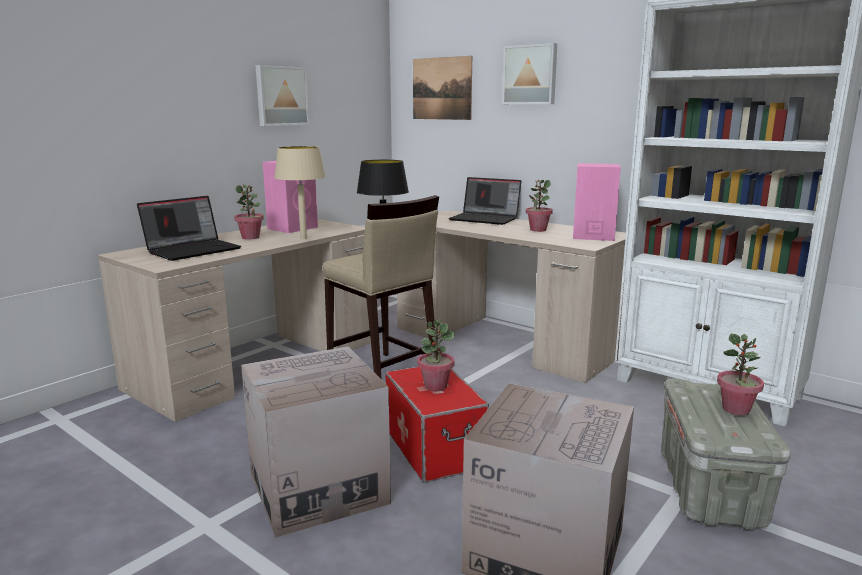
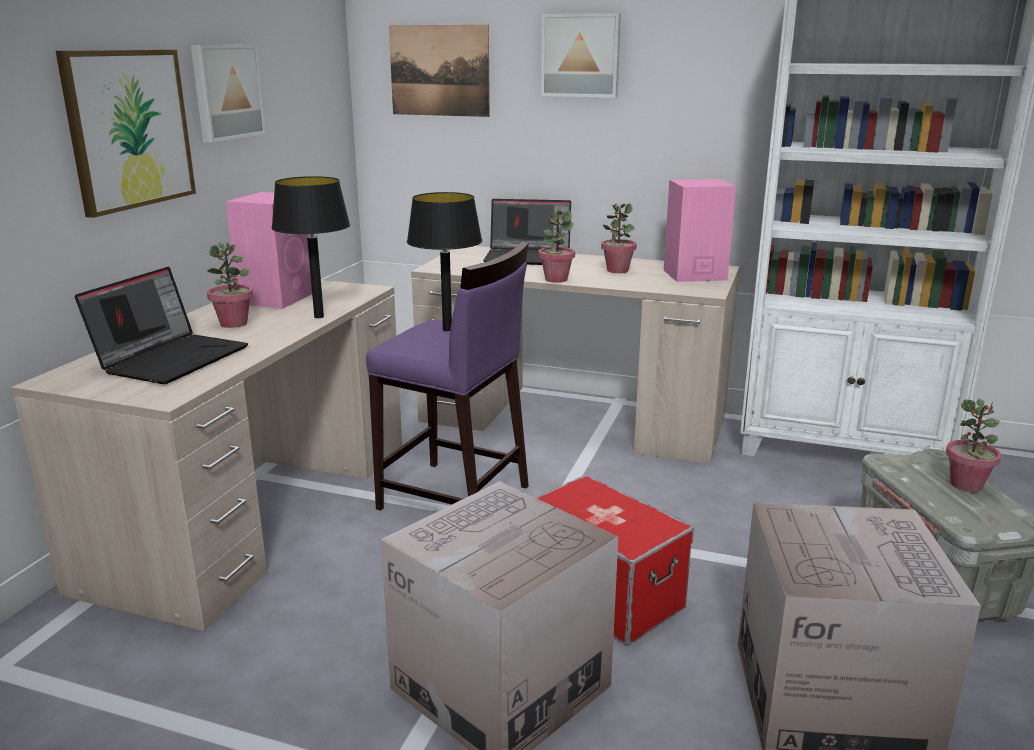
camera: 20 degrees left, 5 degrees up
(203, 113) = (129, 129): none -> picture
(303, 238) = (319, 317): beige table lamp -> black table lamp
(382, 376) = (454, 498): beige stool -> purple stool
(435, 386) = (609, 513): potted plant -> potted plant (556, 279)

